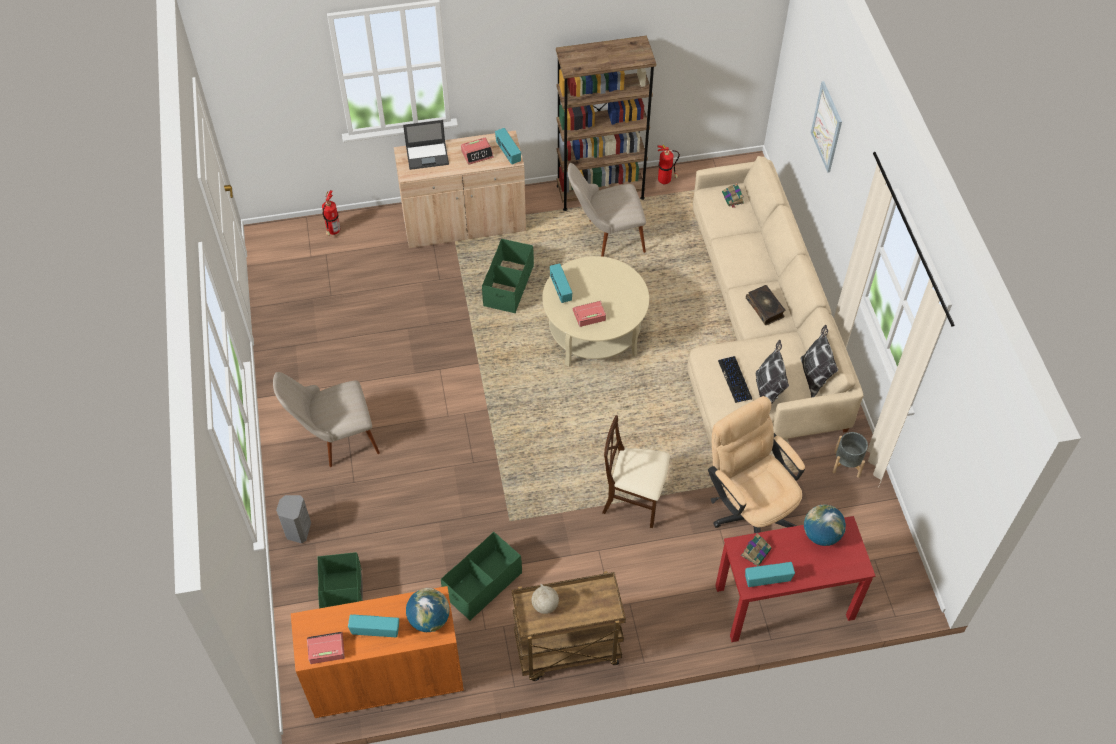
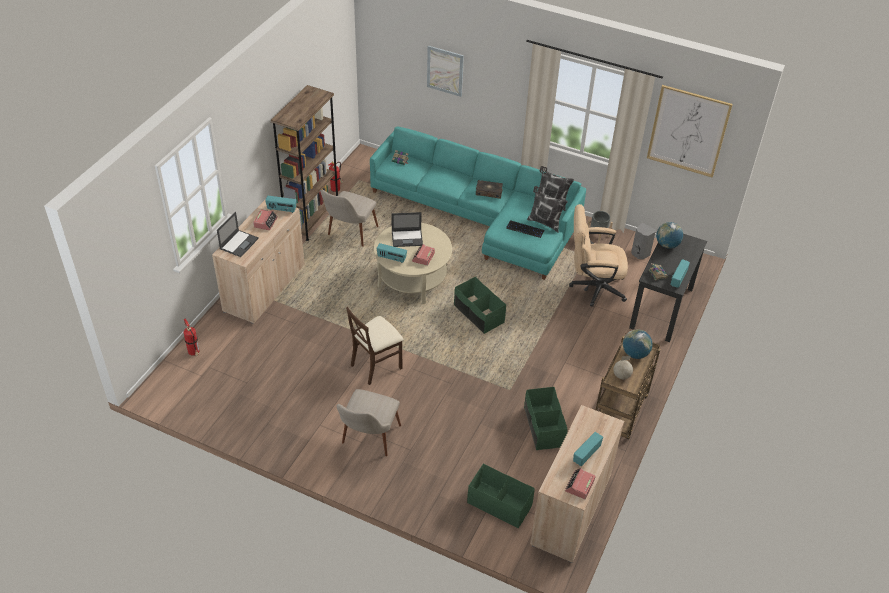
camera: 55 degrees left, 10 degrees down
(297, 530) = (421, 499): grey speaker -> grey speaker (639, 254)
(386, 677) = (571, 510): orange cabinet -> beige cabinet
(429, 619) = (598, 425): globe -> globe (635, 354)
(508, 286) = (337, 296): green storage box -> green storage box (478, 314)
(605, 283) = (407, 238): none -> laptop
(634, 501) = (545, 329): beige chair -> beige chair (376, 365)
(758, 332) = (482, 217): beige sofa -> turquoise sofa
(783, 602) = (661, 308): red desk -> black desk
(964, 424) = (688, 131): none -> picture

